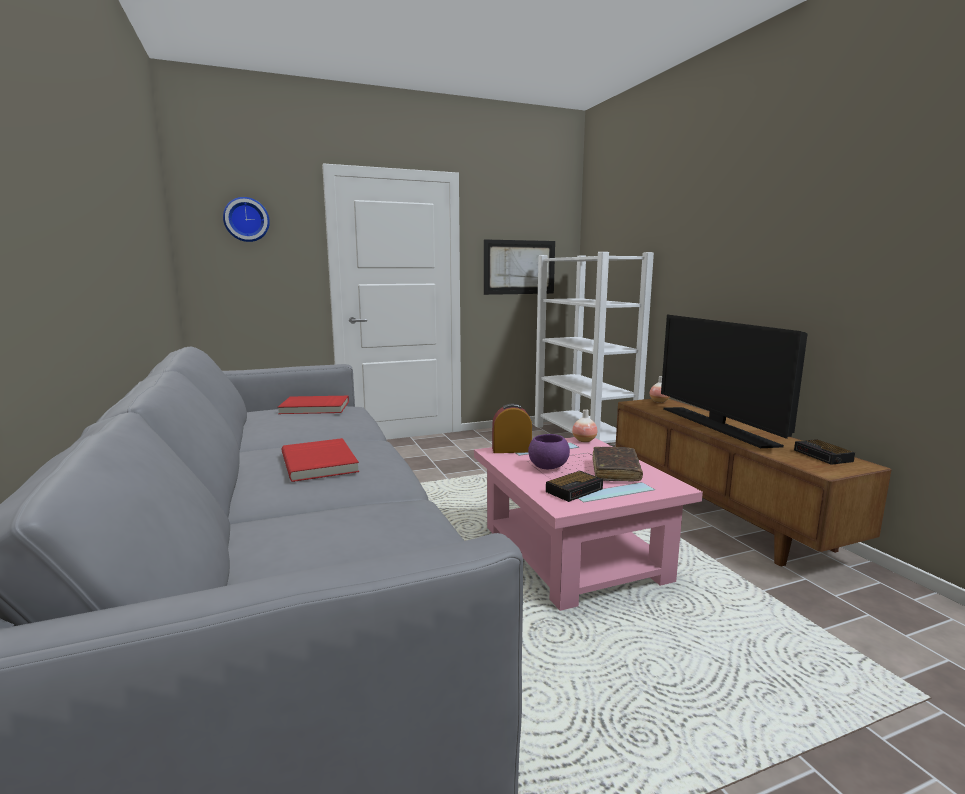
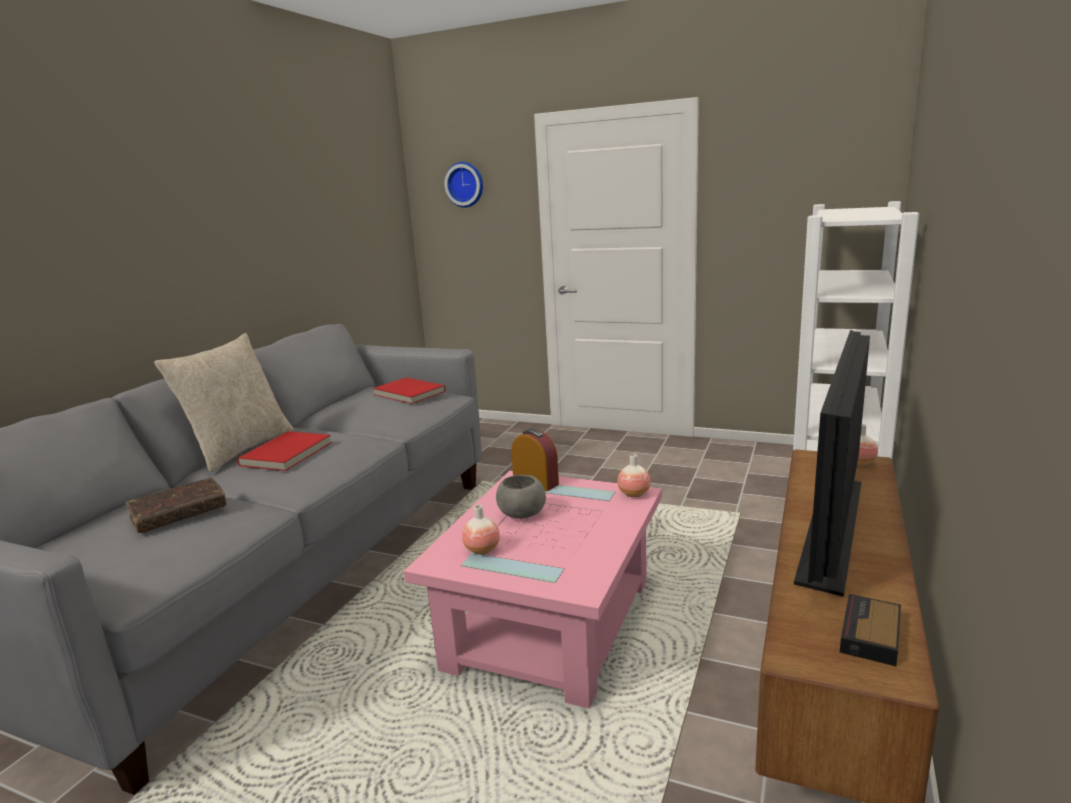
camera: 45 degrees right, 5 degrees up
(239, 473) = (240, 448): none -> beige pillow
(519, 267) = (789, 222): picture -> none
(548, 467) = (522, 515): purple bowl -> grey bowl
(575, 490) = (482, 550): alarm clock -> vase
(615, 471) = (570, 544): brown book -> brown book (179, 514)

